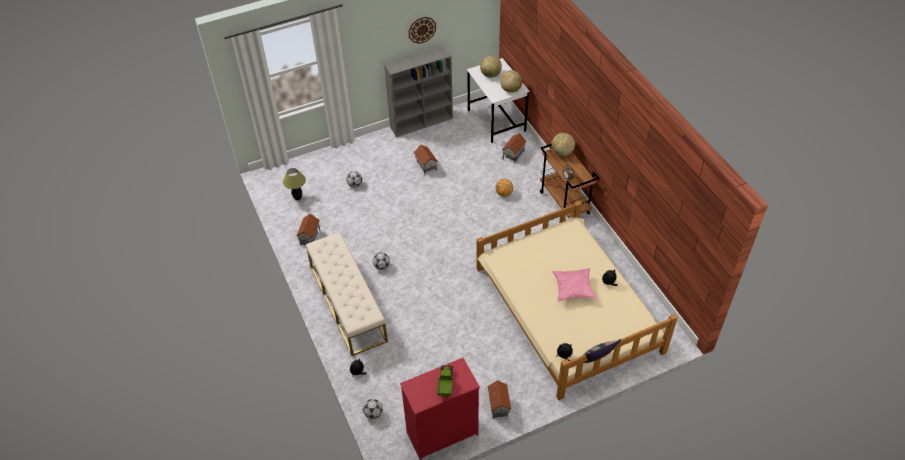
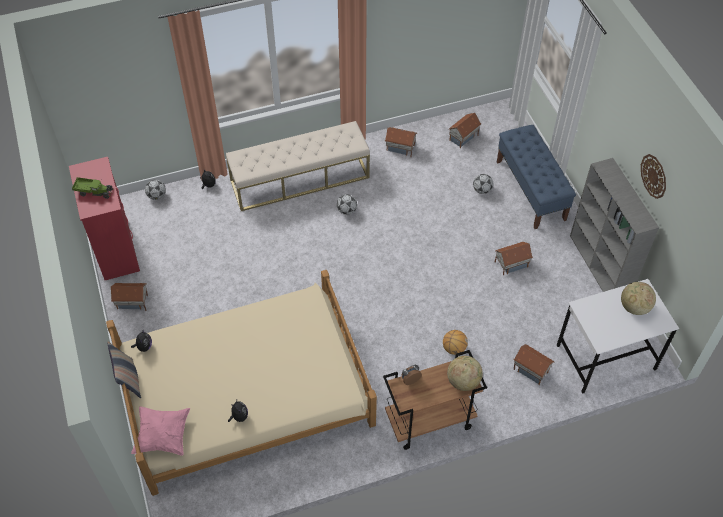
camera: 95 degrees right, 5 degrees up
(298, 197) = (464, 138): table lamp -> toy house
(354, 157) = (531, 190): none -> blue bench
(510, 89) = (600, 329): globe -> none
(573, 290) = (237, 373): pink pillow -> pink pillow (163, 436)

